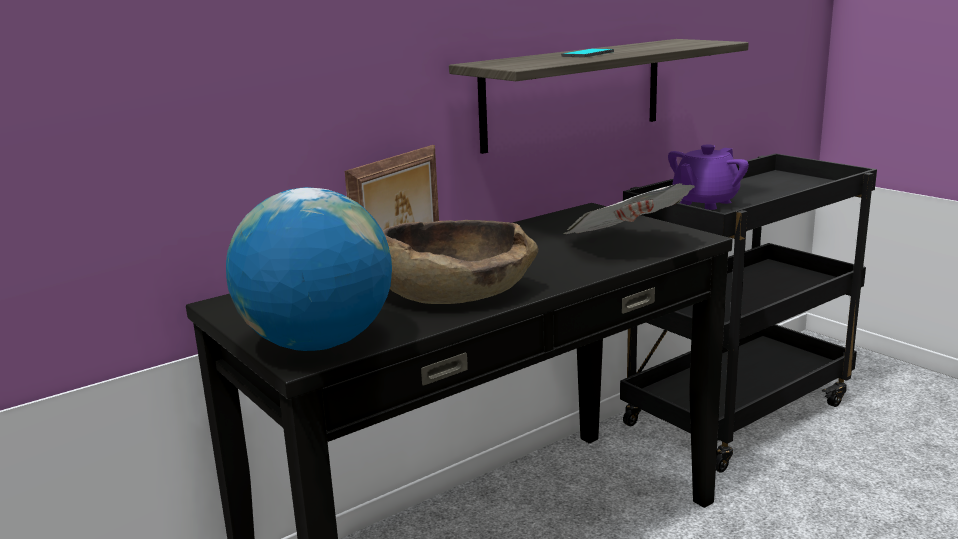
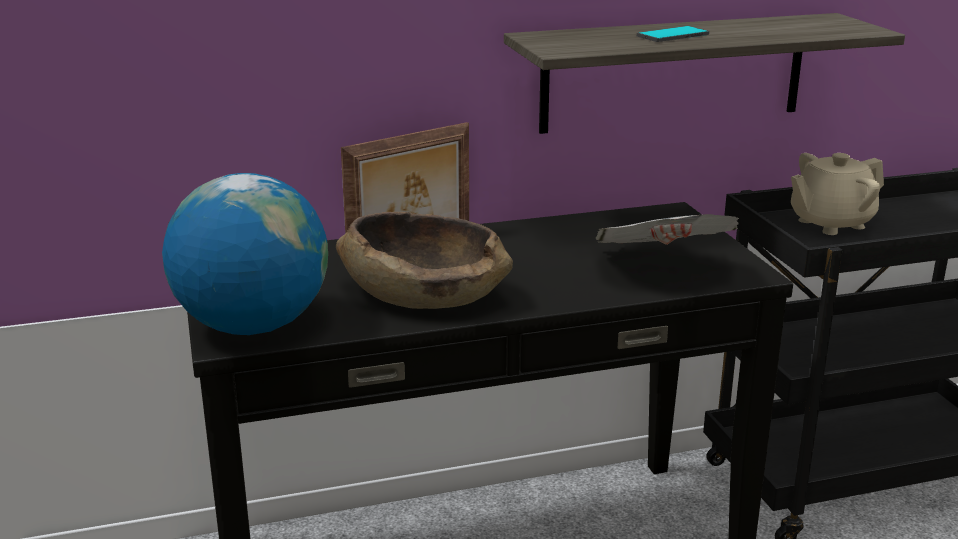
camera: 20 degrees right, 5 degrees up
(704, 203) = (830, 223): purple teapot -> beige teapot

